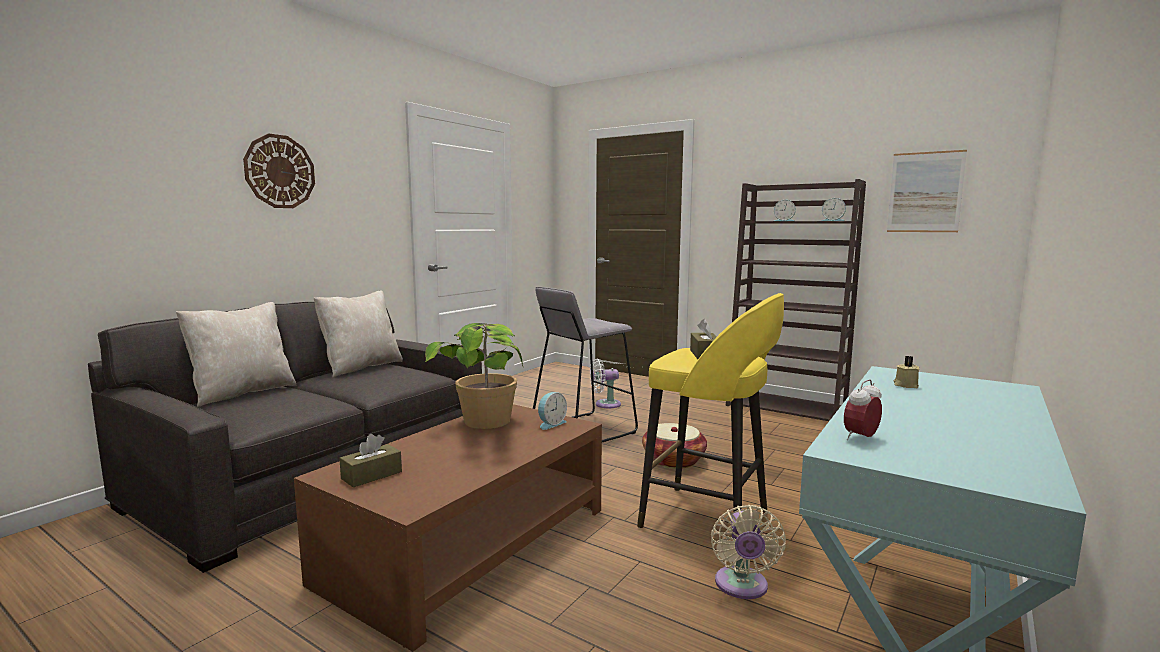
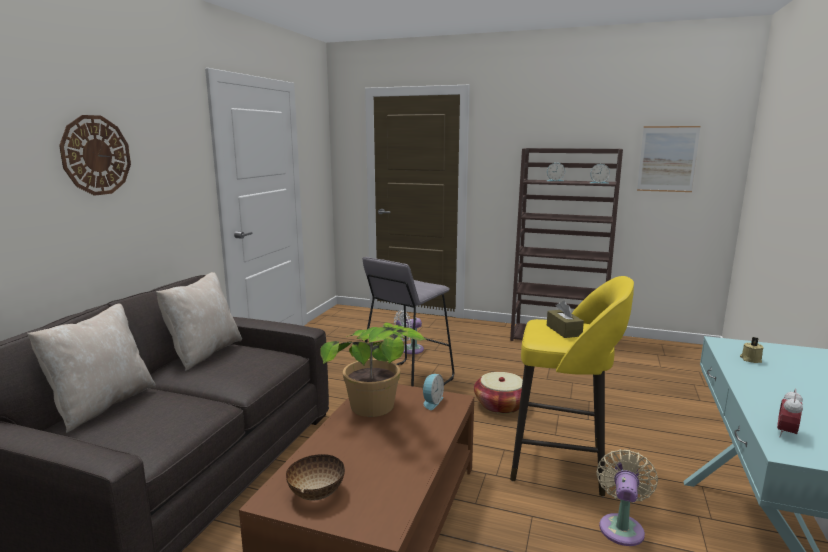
camera: 15 degrees left, 5 degrees up
(371, 475) = (316, 493): brown tissue box -> bowl
(741, 587) = (621, 526): beige fan -> beige fan turned 150 degrees counterclockwise

